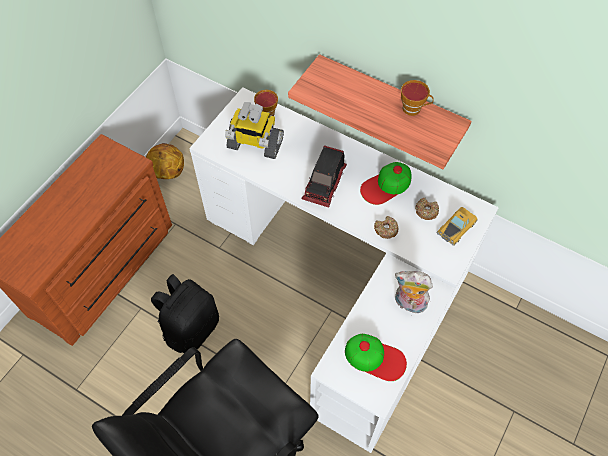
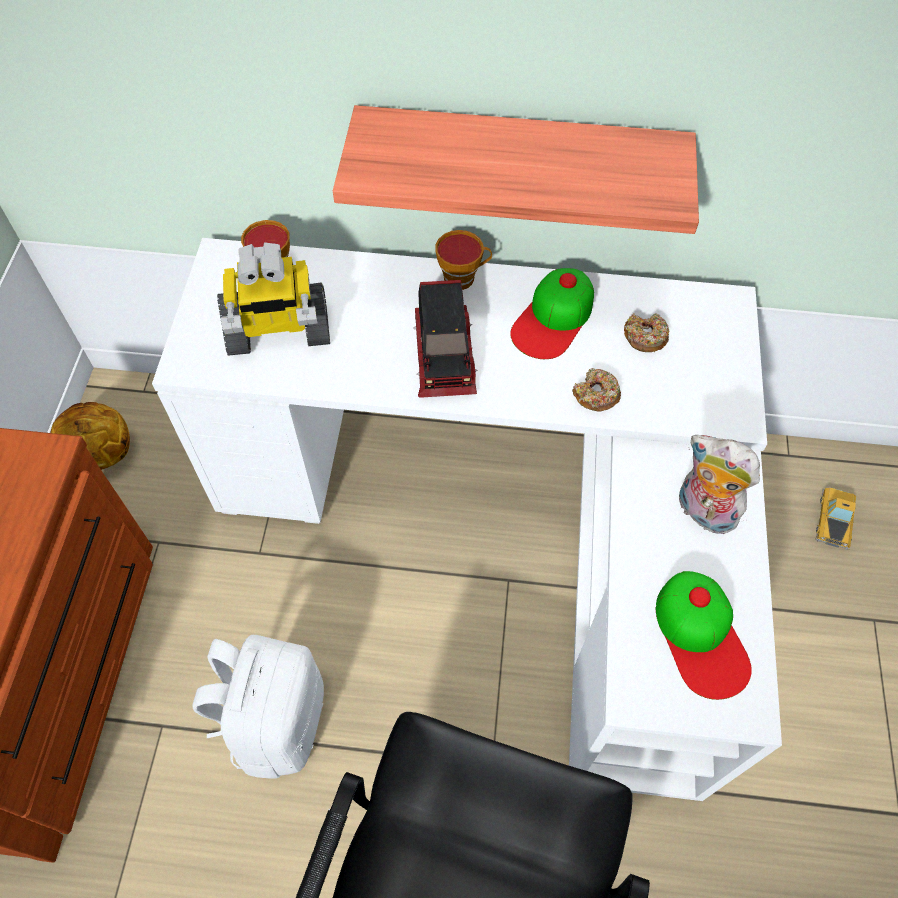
camera: 25 degrees left, 0 degrees up
(191, 328) = (276, 721): black backpack -> white backpack
(375, 358) = (701, 636): cap -> cap turned 75 degrees clockwise
(408, 304) = (702, 511): plush toy -> plush toy turned 45 degrees clockwise
(414, 109) = (585, 144): cup -> cup (463, 277)
(457, 227) = (710, 344): toy car -> toy car (835, 519)

